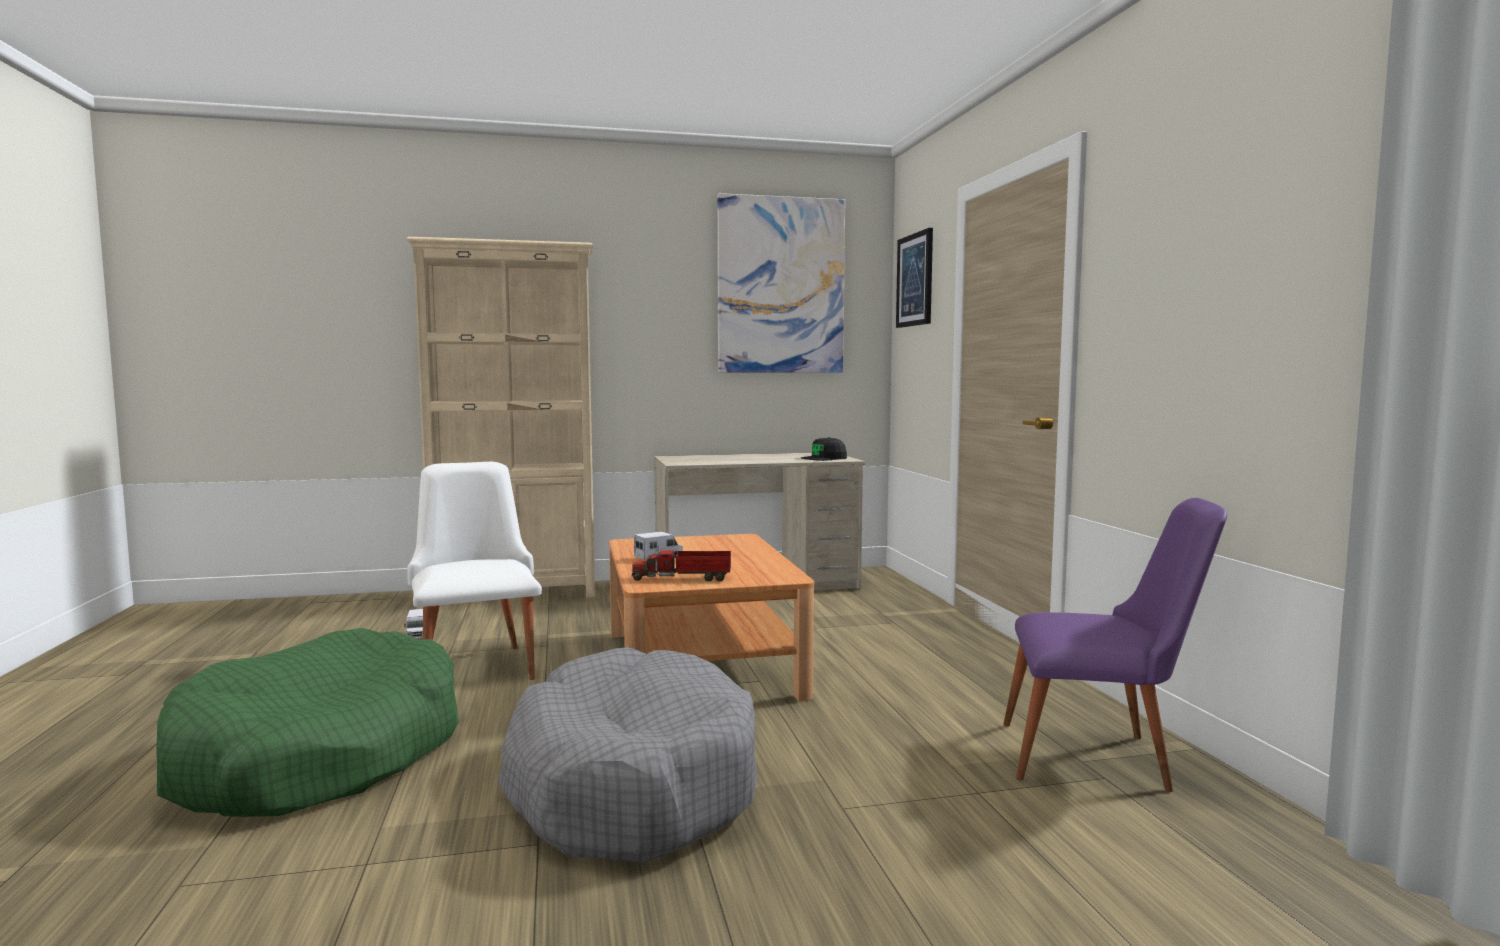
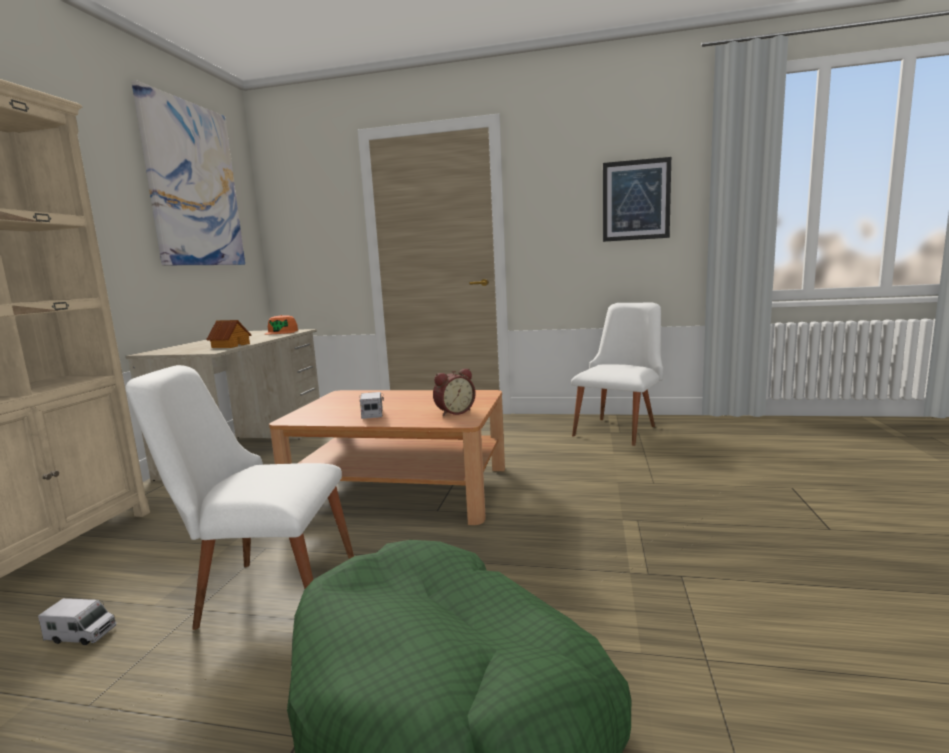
camera: 65 degrees left, 5 degrees up
(631, 784) = (601, 535): grey dog bed -> none
(685, 578) = (454, 412): toy truck -> alarm clock
(715, 462) = (230, 345): none -> toy house
(824, 458) = (282, 332): black cap -> orange cap
(915, 280) = (299, 192): picture -> picture (636, 200)
(1102, 759) = (620, 429): purple chair -> white chair

